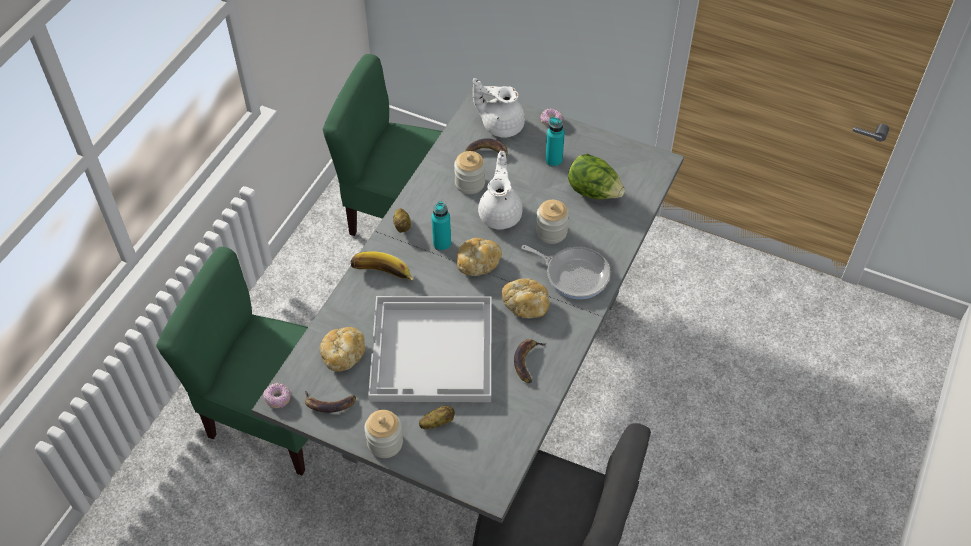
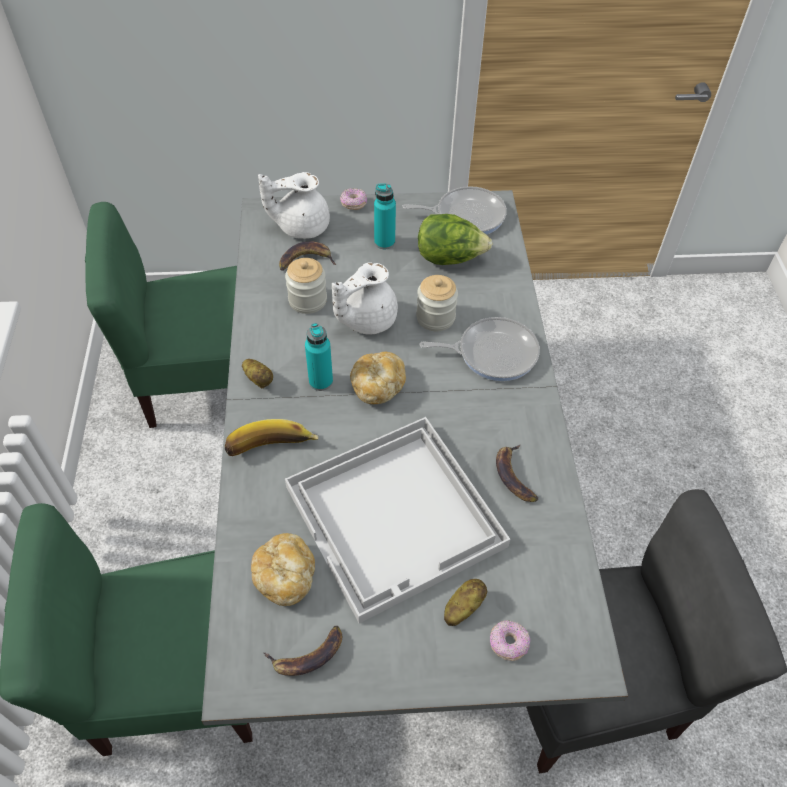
camera: 30 degrees left, 0 degrees up
(278, 399) = (231, 684): donut -> donut (508, 644)
(385, 443) = (416, 671): jar -> none
(501, 213) = (366, 319): white teapot -> white teapot turned 105 degrees counterclockwise
(526, 305) = (466, 410): bread -> none
(631, 163) = (466, 215): none -> frying pan

